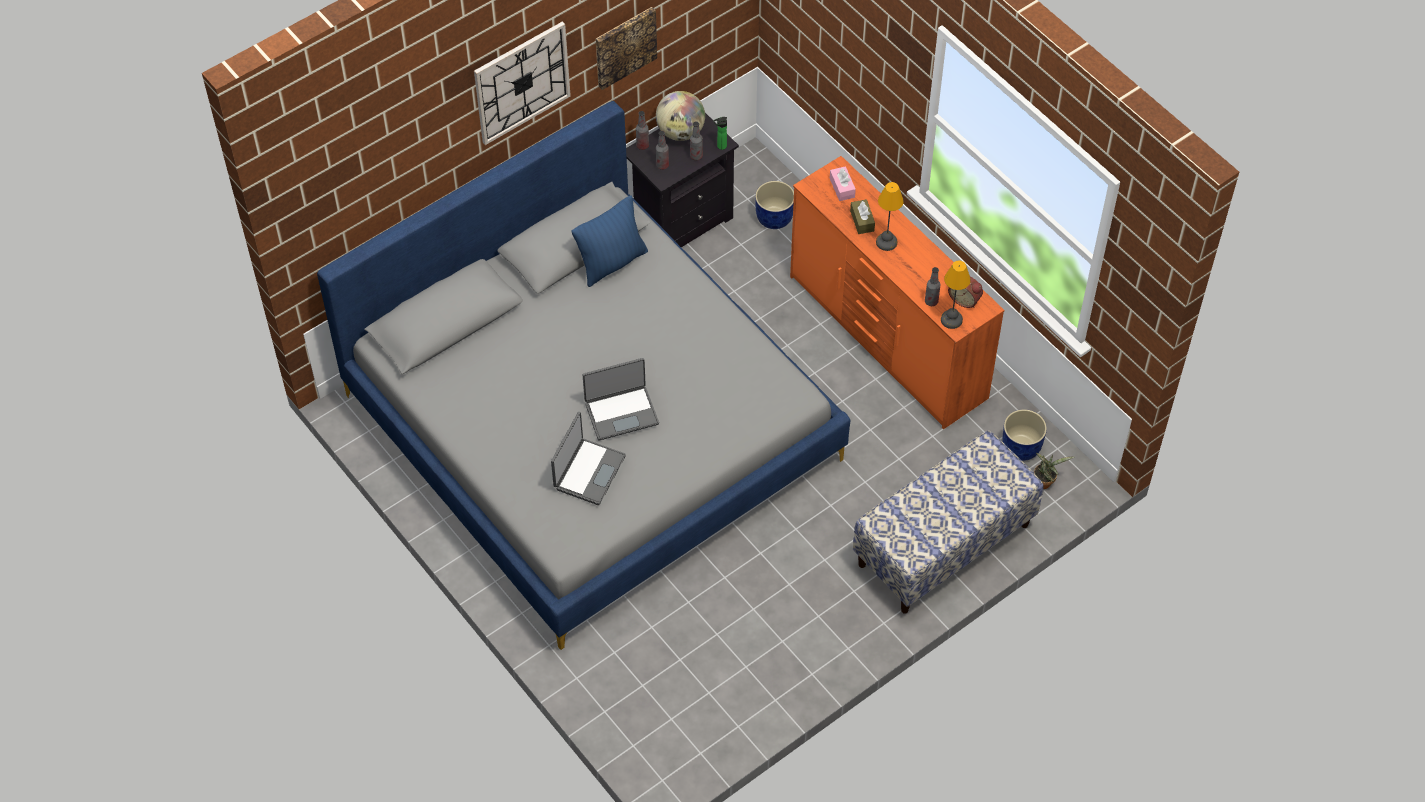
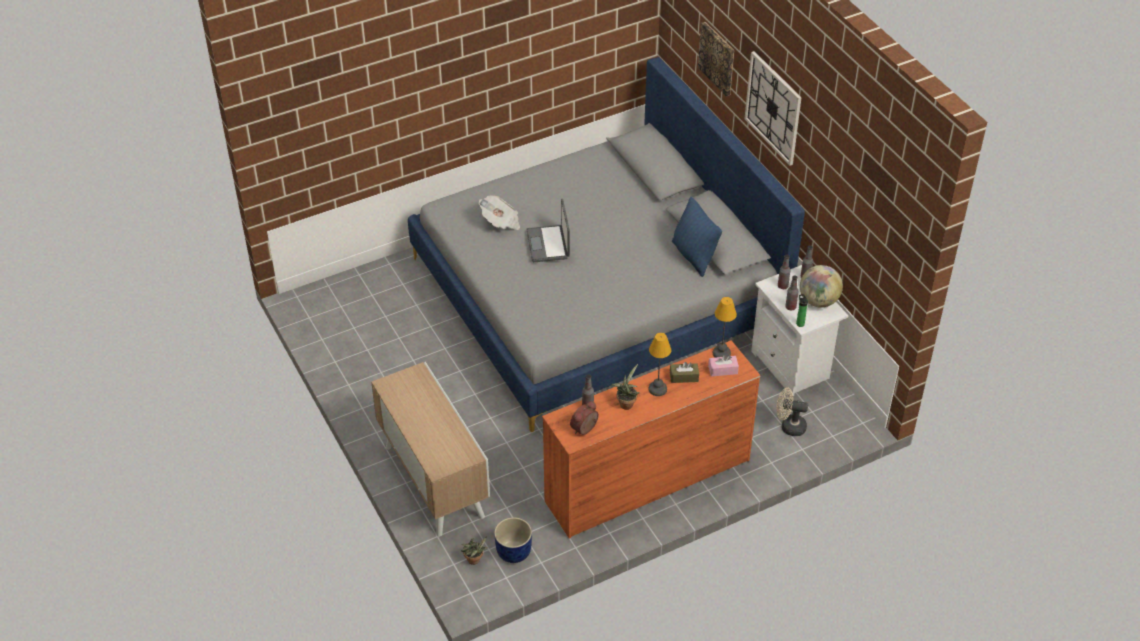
camera: 100 degrees right, 10 degrees down
(588, 472) = (501, 222): laptop -> newspaper
(624, 46) = (828, 186): picture -> picture (717, 58)
(681, 220) = (792, 366): black nightstand -> white nightstand
(775, 217) = (789, 426): blue planter -> beige fan
(915, 267) = (626, 403): none -> potted plant
(943, 545) = (433, 481): bench -> cabinet
(951, 320) = (565, 416): table lamp -> table lamp (721, 353)

